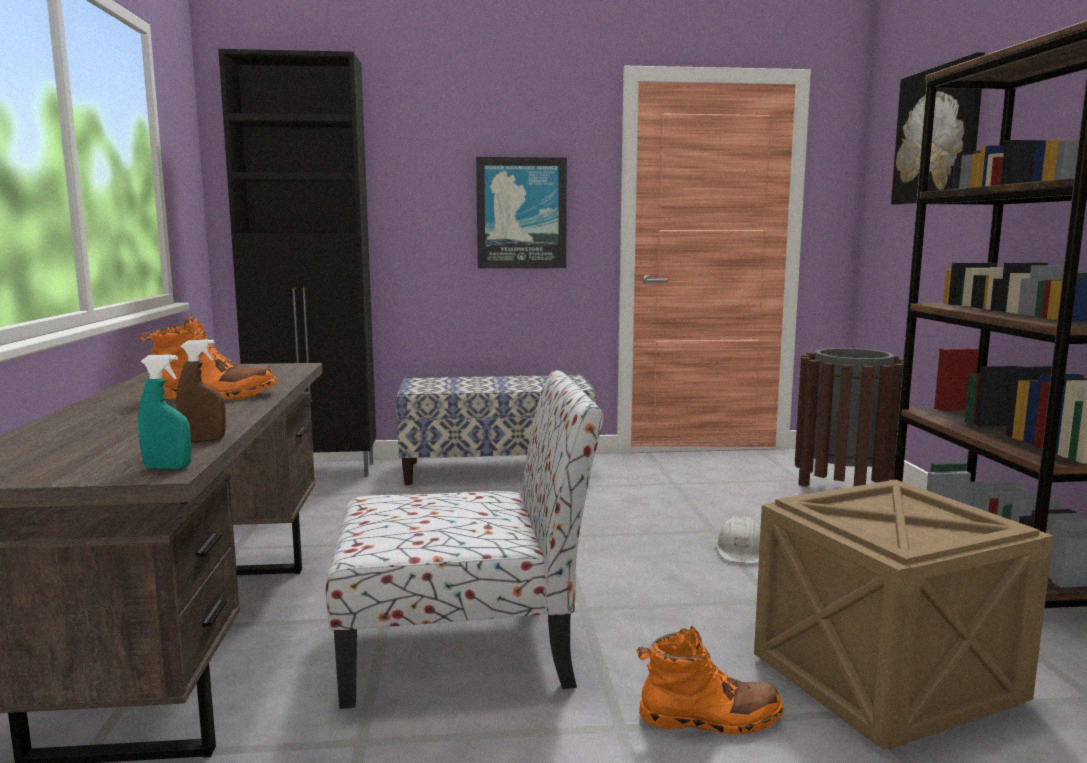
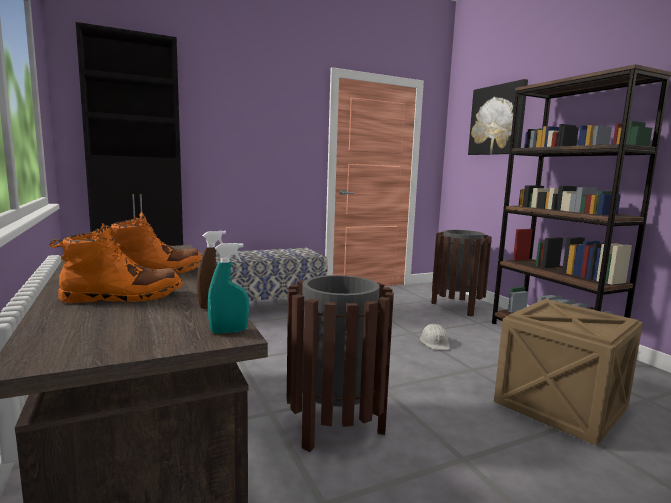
camera: 20 degrees left, 0 degrees up
(464, 648) = (336, 425): chair -> brown trash can
(521, 213) = (272, 150): picture -> none
(710, 719) = (503, 444): orange boot -> orange boot (123, 297)

